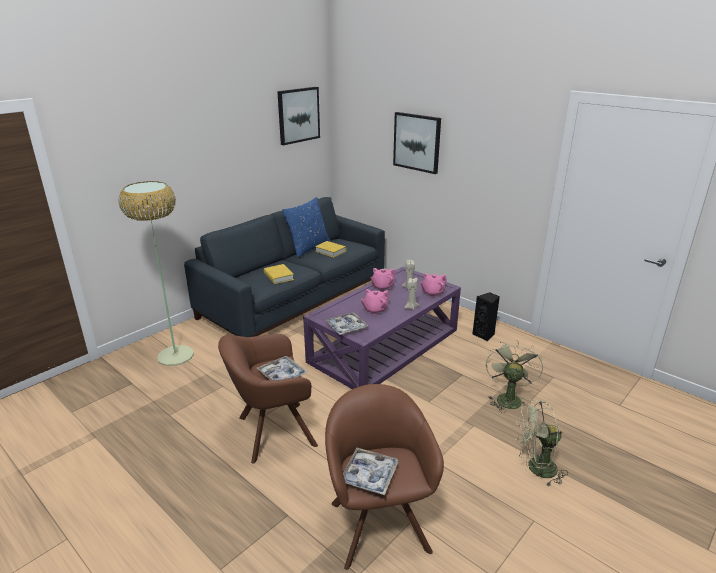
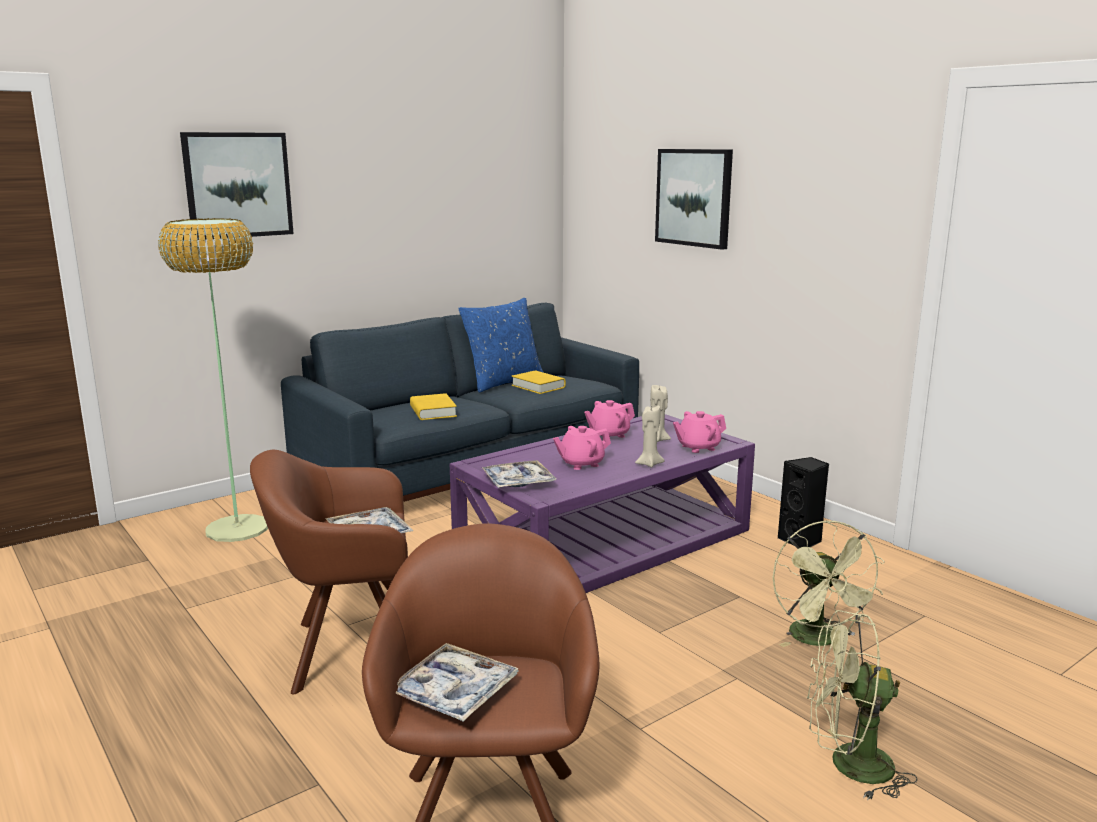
camera: 10 degrees right, 10 degrees down
(298, 115) = (502, 161): picture -> picture (237, 185)
(507, 397) = (820, 640): green fan -> green fan turned 150 degrees clockwise

